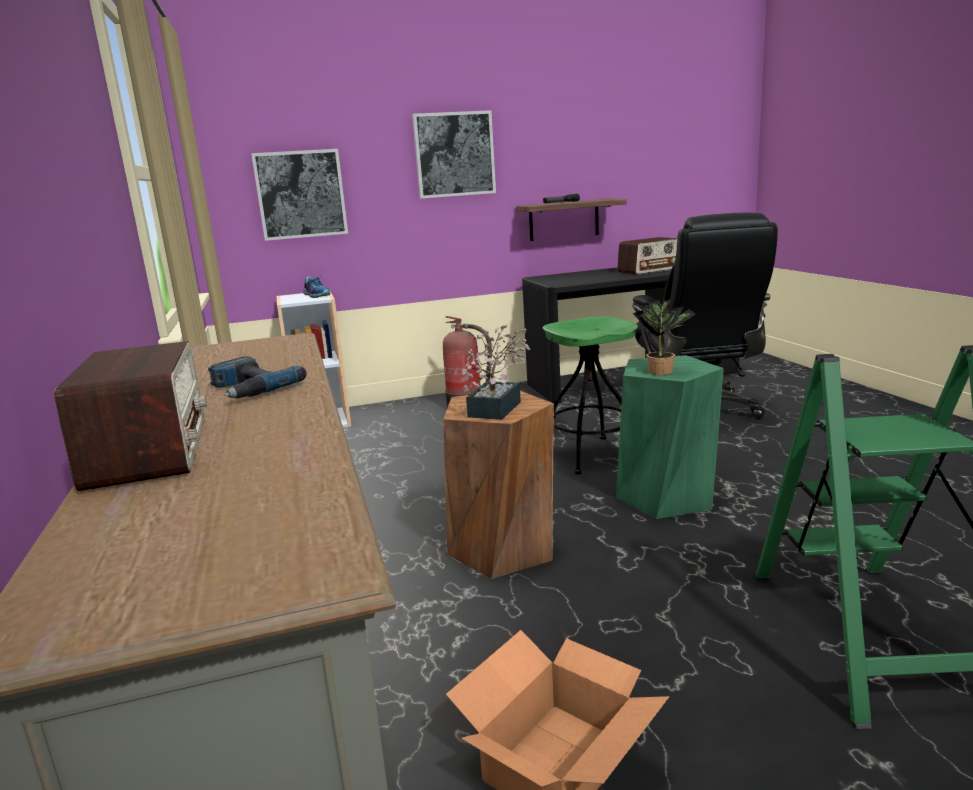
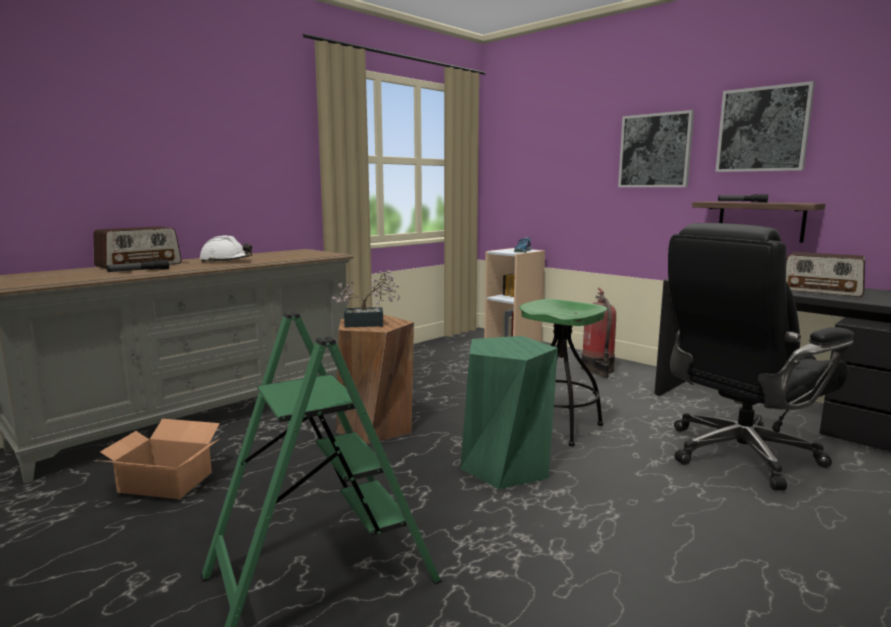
camera: 60 degrees right, 5 degrees down
(248, 389) = (226, 261): power drill -> white hard hat
(269, 444) = (139, 271): none -> flashlight
(301, 194) = (540, 178): picture -> picture (763, 129)
(663, 371) = (493, 346): potted plant -> none

